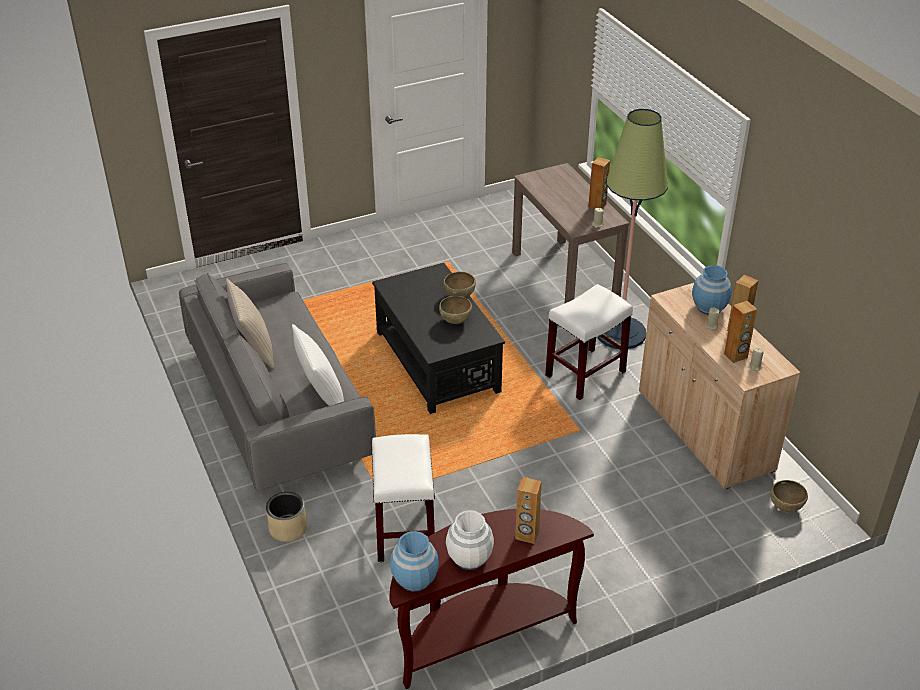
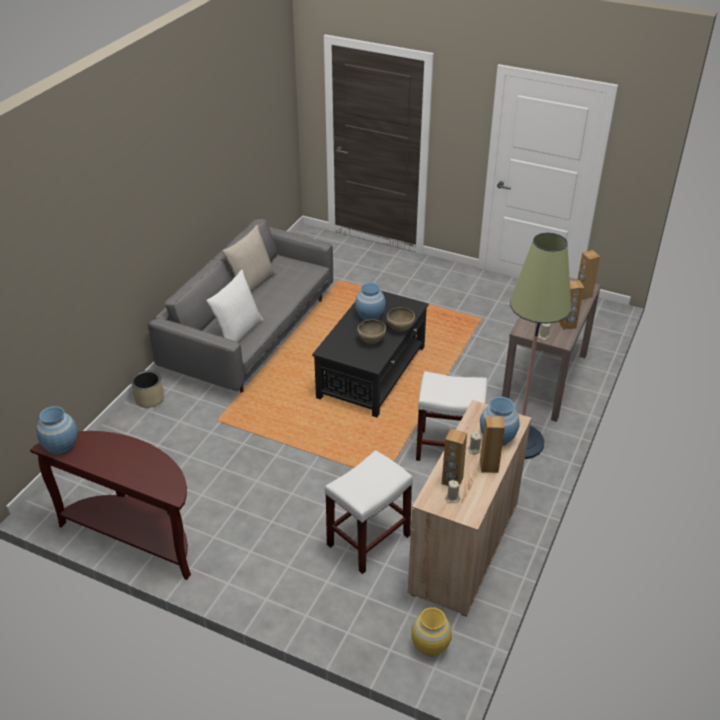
camera: 50 degrees right, 0 degrees up
(404, 531) = (195, 448): white stool -> white stool (368, 539)
(418, 302) = (370, 316): none -> blue vase
(469, 558) = (101, 460): white vase -> none
(527, 535) = (147, 475): brown speaker -> brown speaker (583, 294)
(786, 507) = (430, 645): brown bowl -> yellow vase

